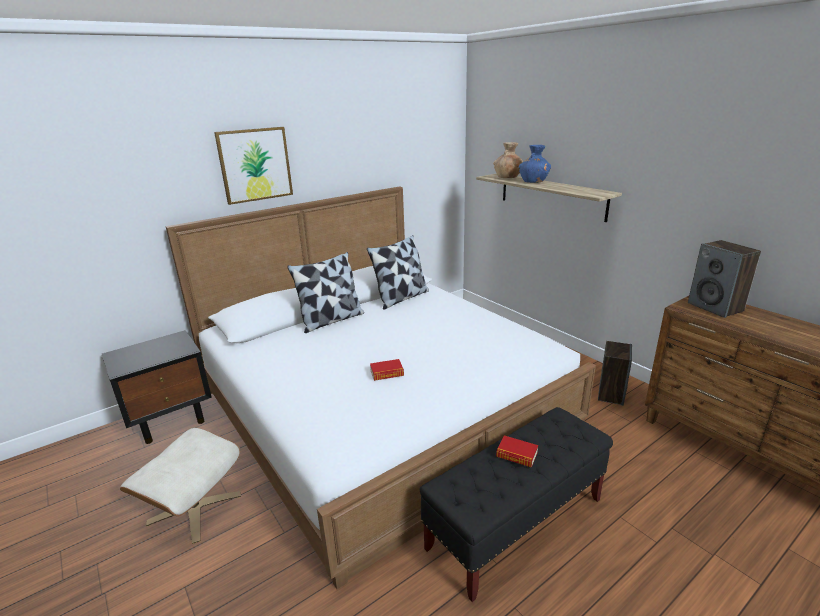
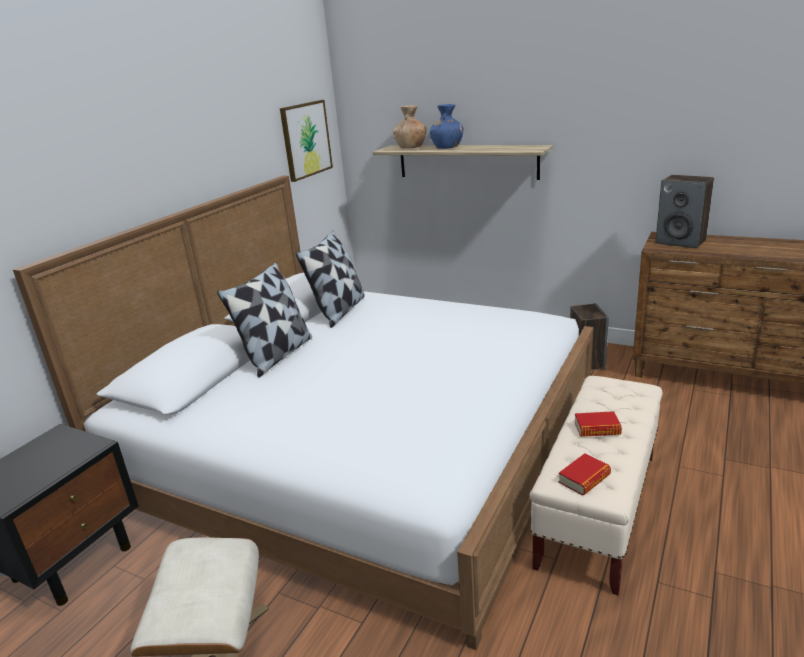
camera: 25 degrees left, 0 degrees up
(255, 165) = (116, 163): picture -> picture (306, 140)
(387, 373) = (410, 389): book -> book (584, 479)
(516, 523) = (598, 508): black bench -> beige bench

